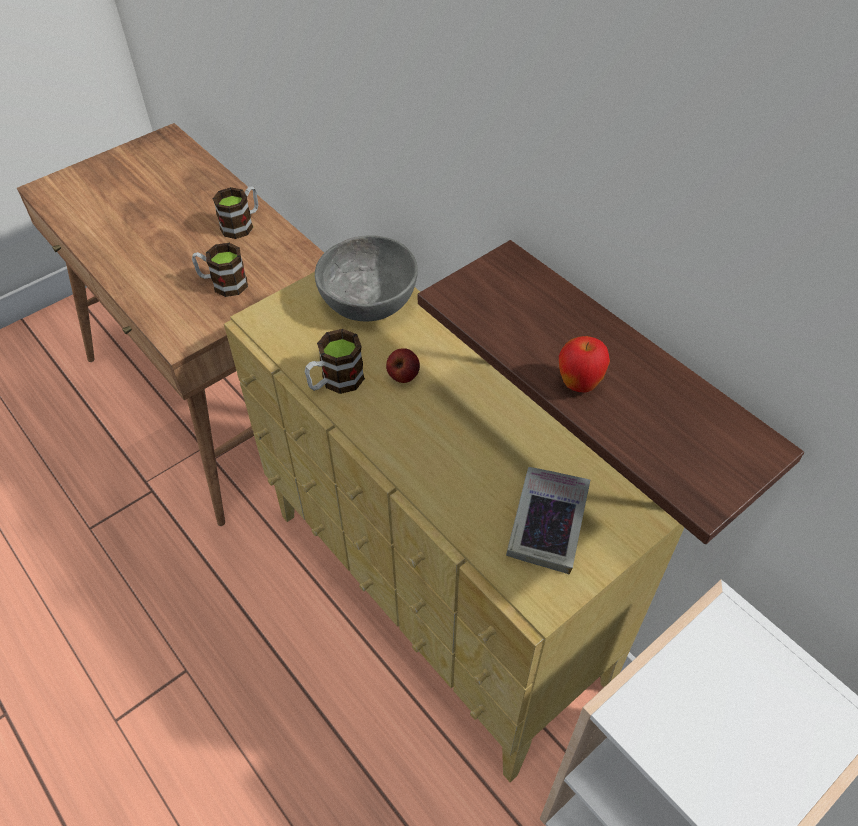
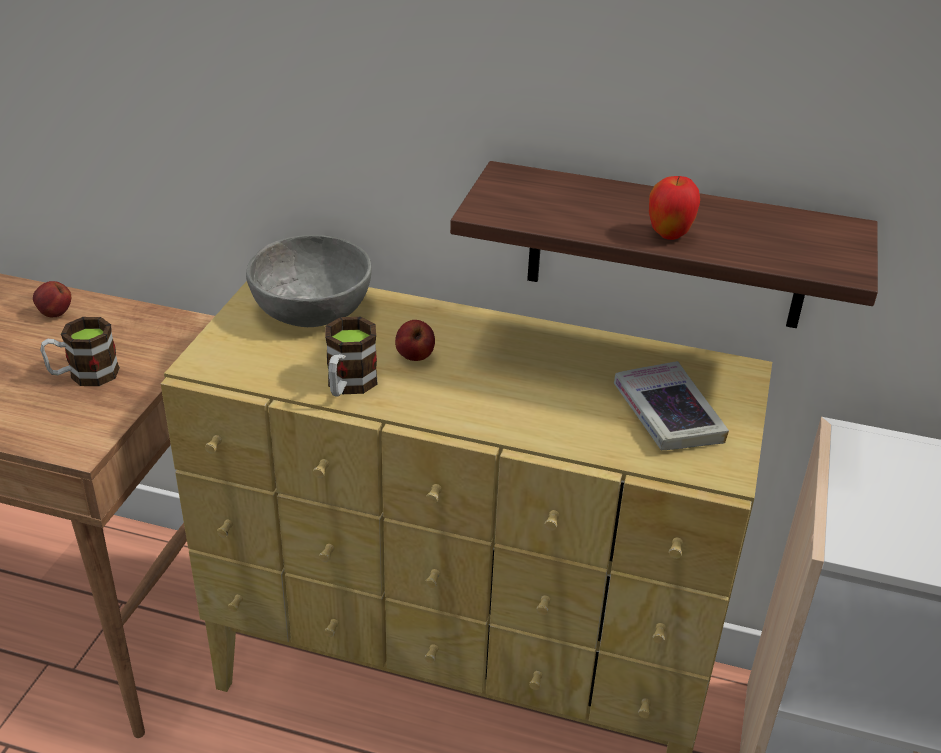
camera: 35 degrees left, 15 degrees down
(242, 224) = (55, 314): mug -> apple

